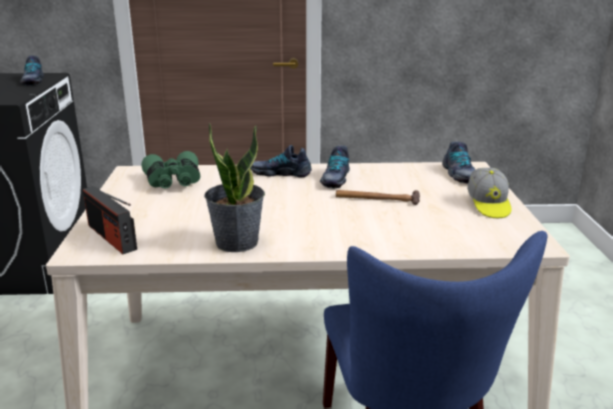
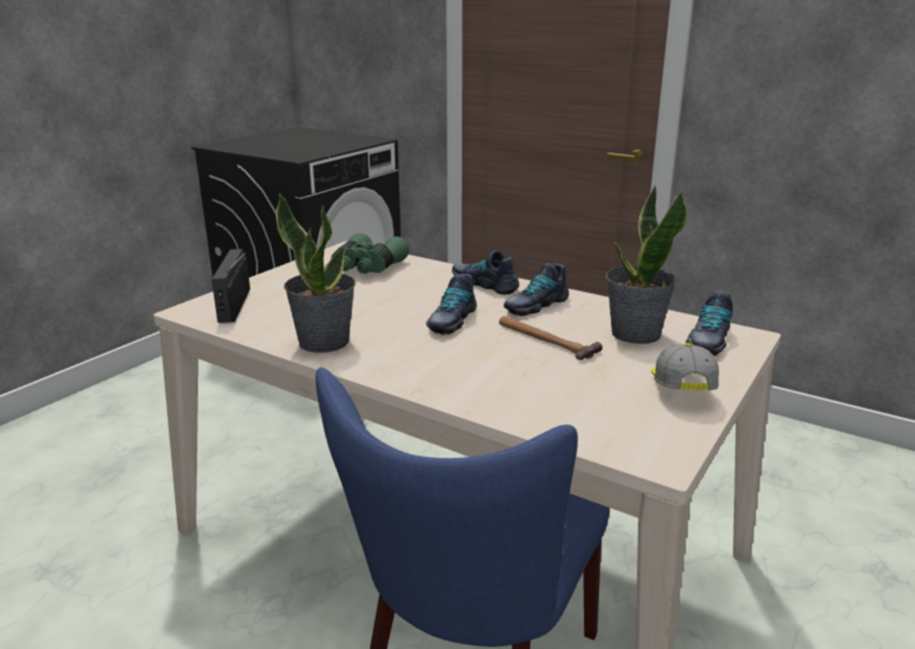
camera: 35 degrees right, 0 degrees up
(32, 81) = (350, 143): shoe -> shoe (451, 320)
(418, 181) = (635, 334): none -> potted plant
(488, 205) = (680, 389): cap -> cap turned 150 degrees clockwise

